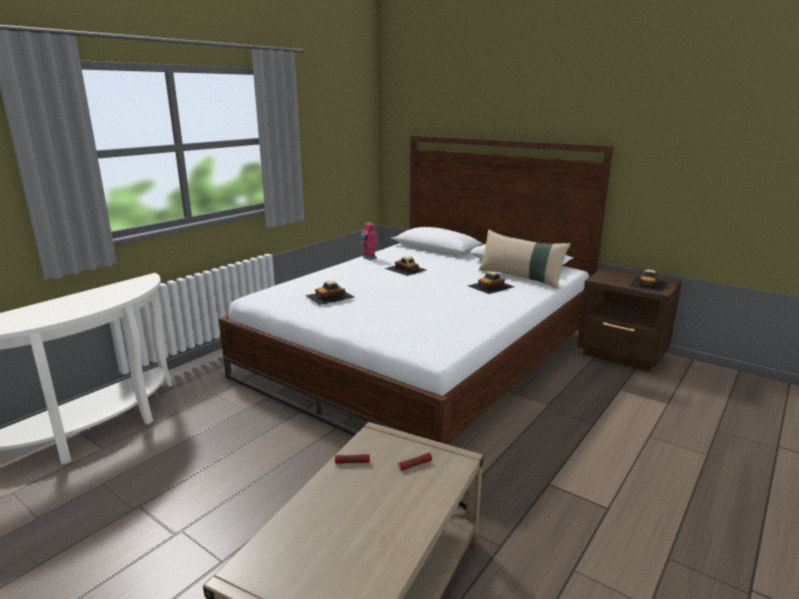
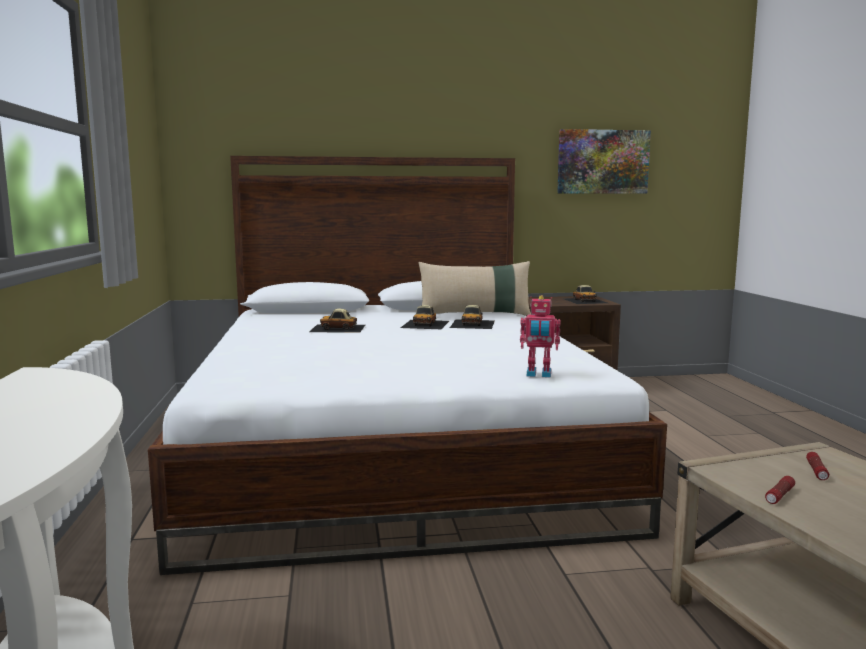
camera: 45 degrees left, 10 degrees down
(330, 296) = (335, 363): toy car -> toy car (425, 324)
(369, 258) = (252, 328): toy robot -> toy robot (538, 374)
(707, 152) = (602, 162): none -> picture

